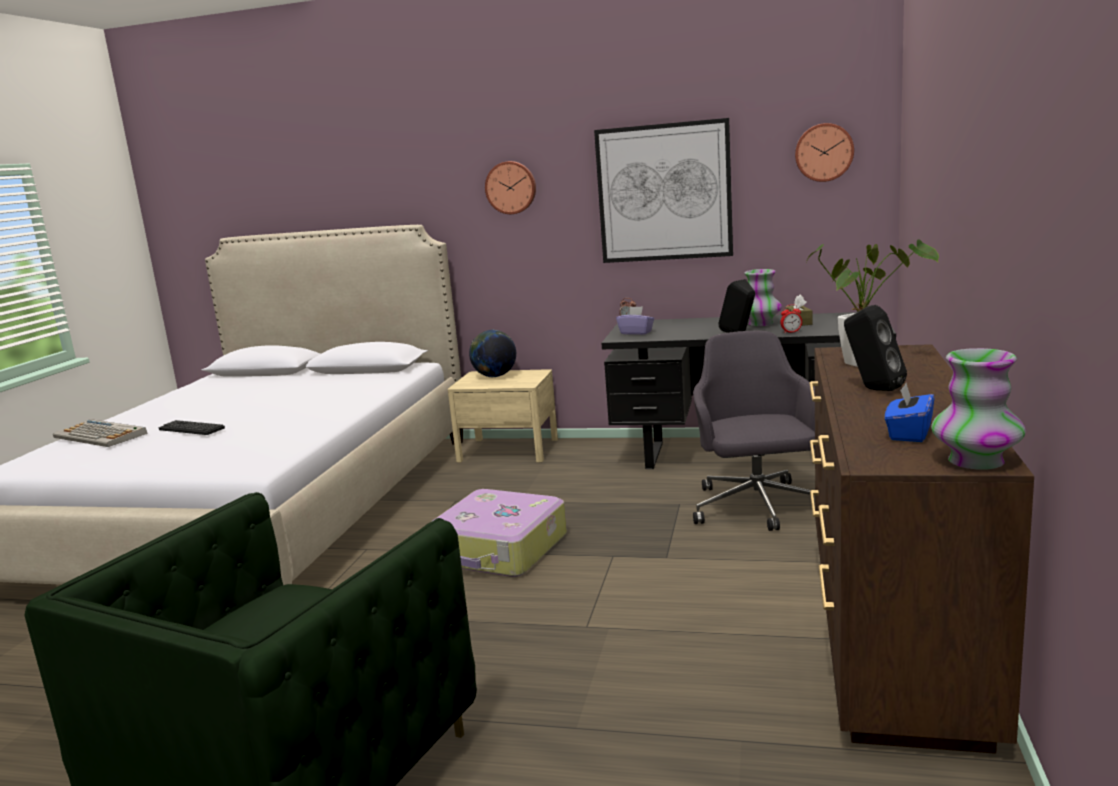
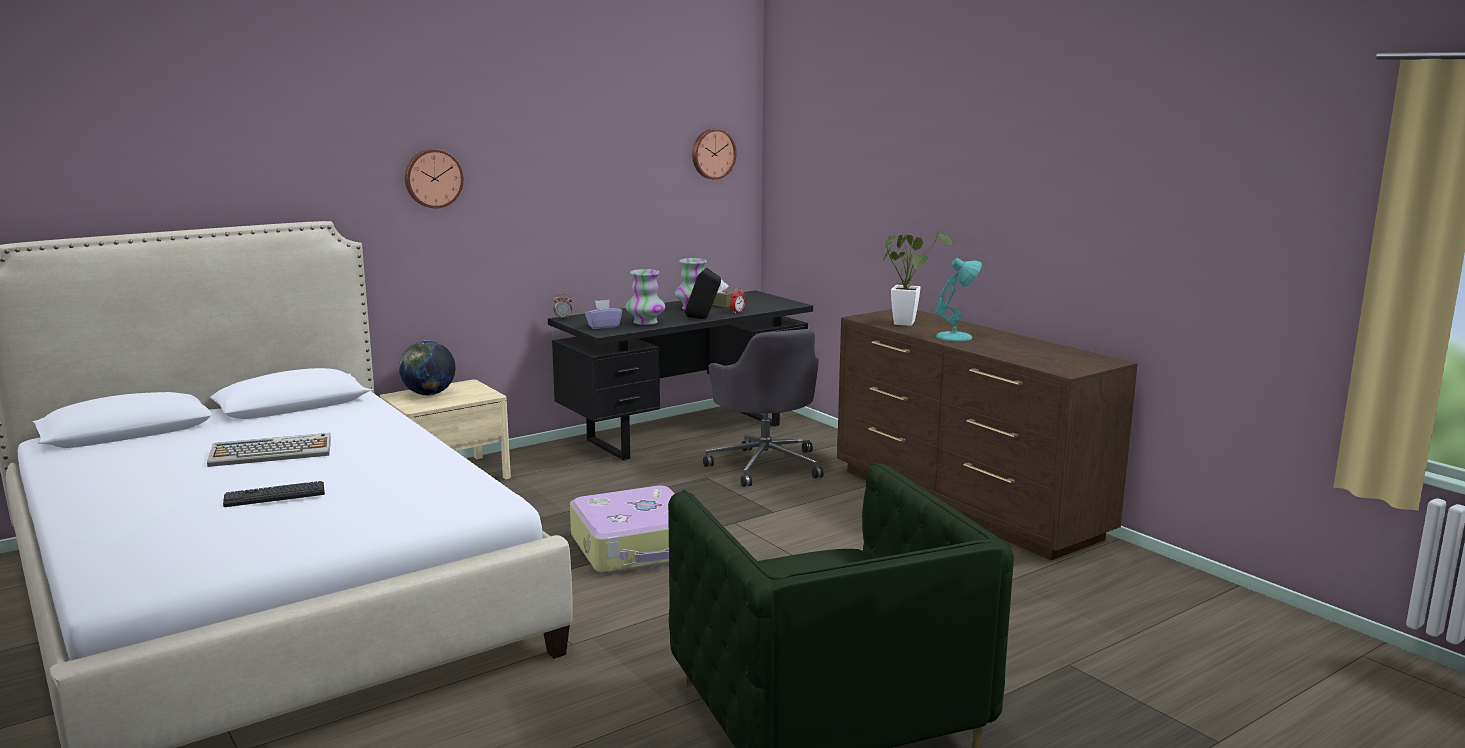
camera: 50 degrees left, 0 degrees up
(101, 435) = (151, 530): keyboard -> keyboard (272, 452)
(664, 192) = (586, 186): picture -> none
(756, 507) = (765, 465): grey office chair -> grey office chair turned 150 degrees counterclockwise
(872, 389) = (956, 336): black speaker -> turquoise table lamp
(908, 434) = (1042, 355): blue tissue box -> none
(976, 461) = (1103, 361): vase -> vase (645, 322)

